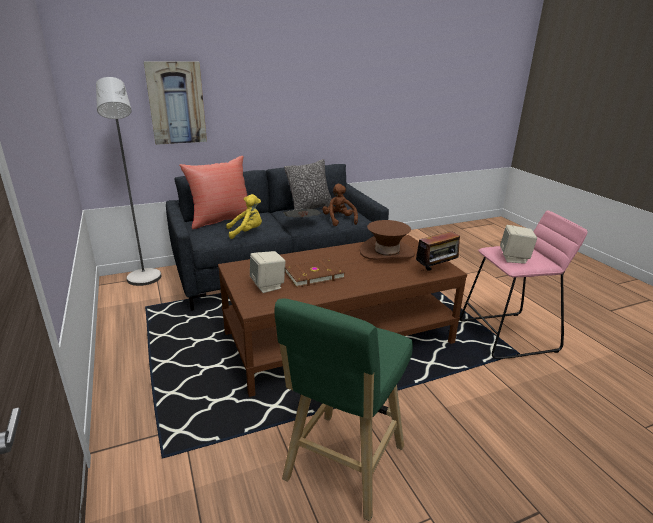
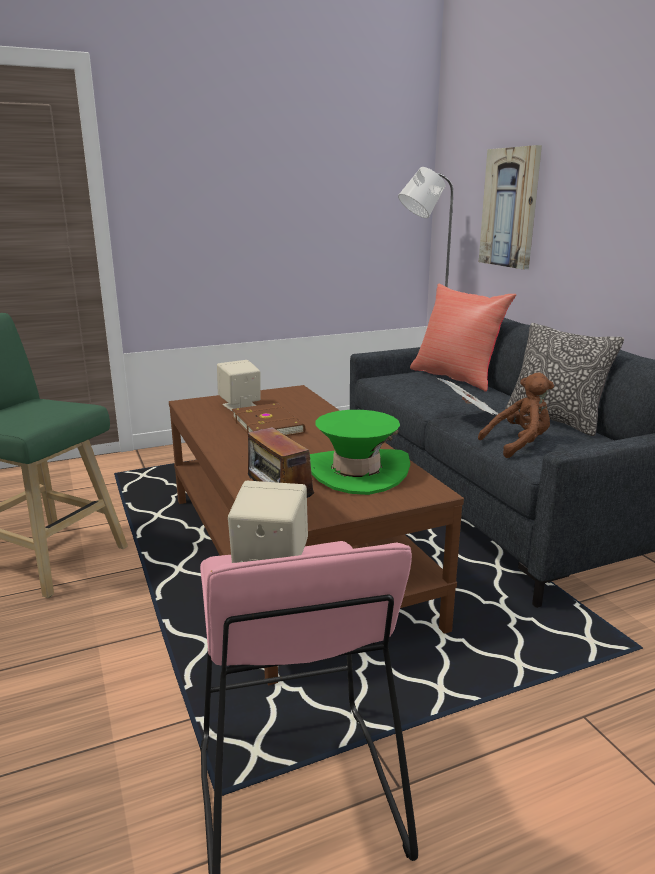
camera: 90 degrees right, 5 degrees down
(246, 232) = (414, 391): yellow plush toy -> none
(387, 252) = (356, 472): brown hat -> green hat

